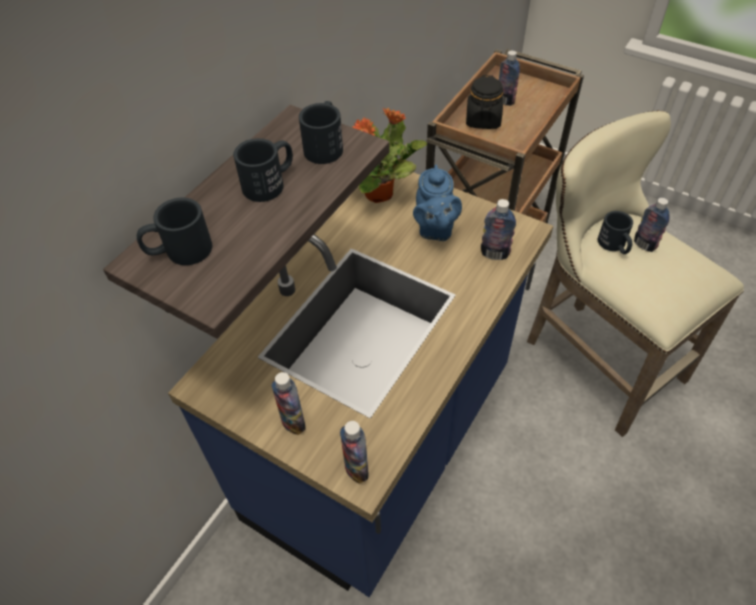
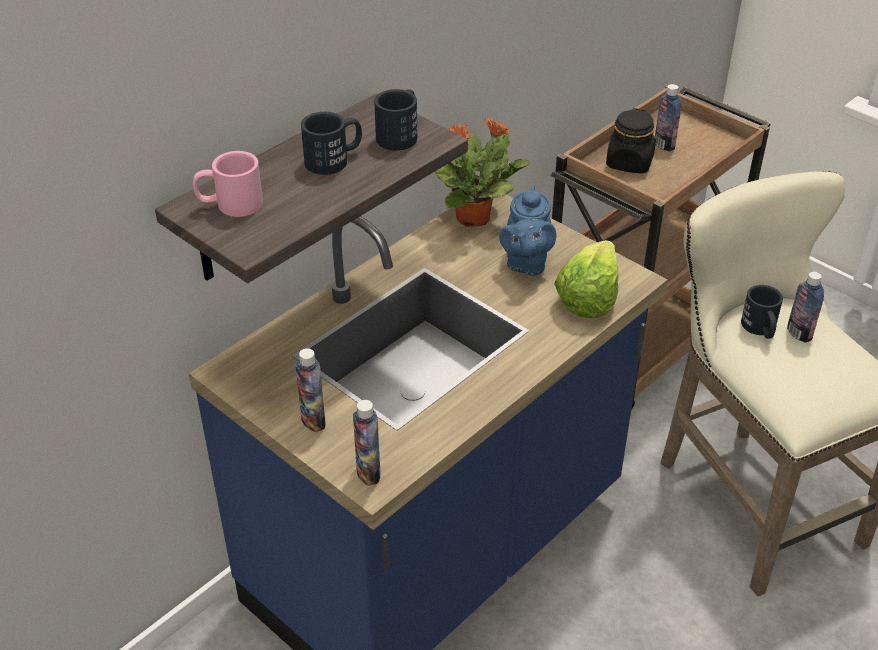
camera: 10 degrees right, 10 degrees down
(179, 251) = (230, 204): black mug -> pink mug
(494, 254) = (588, 297): bottle -> lettuce

